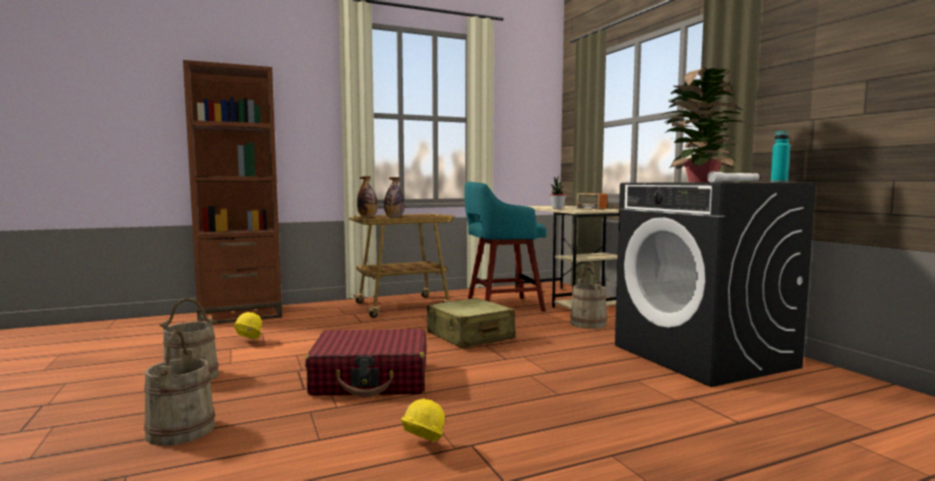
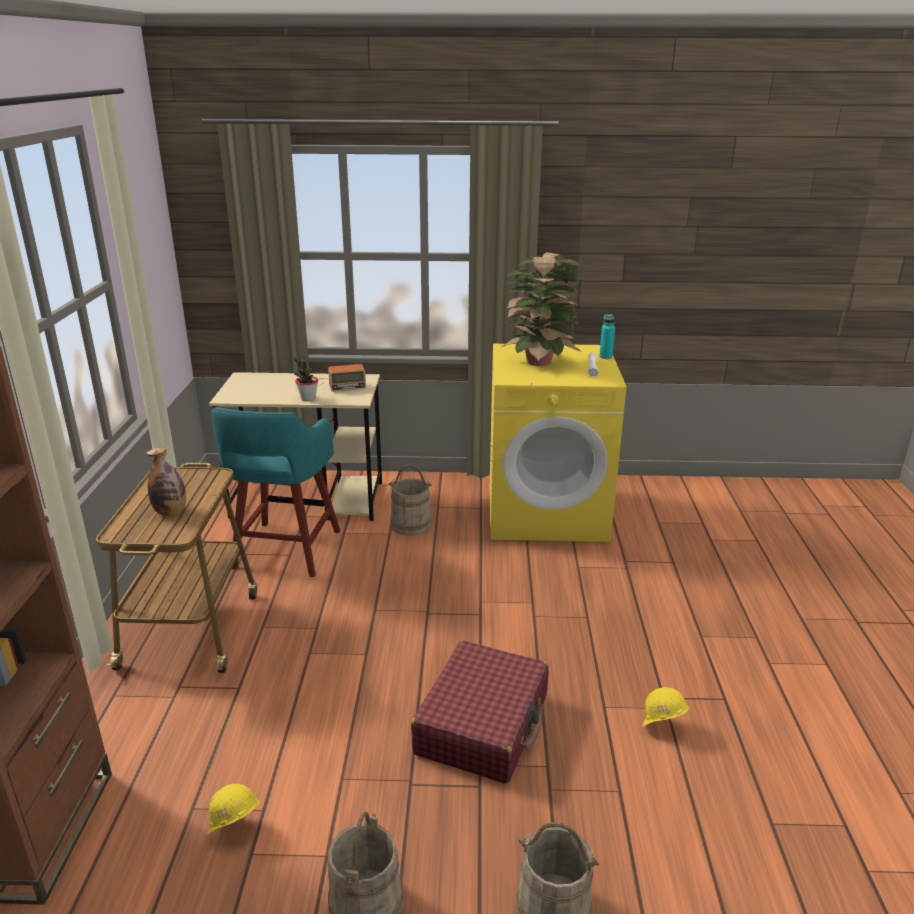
camera: 65 degrees left, 20 degrees up
(367, 216) = (143, 533): bottle -> none
(470, 336) = (387, 613): beige suitcase -> none
(704, 356) = (547, 512): black washing machine -> yellow washing machine

